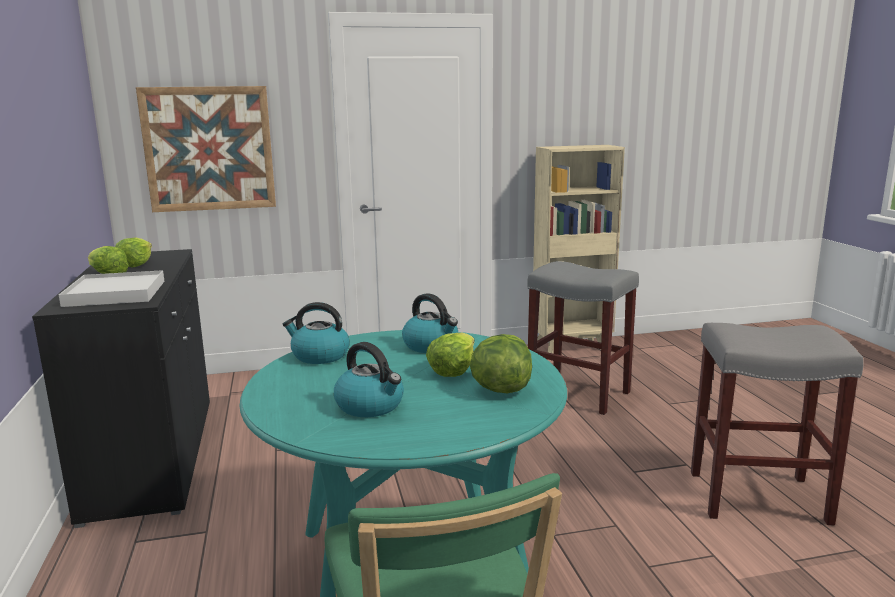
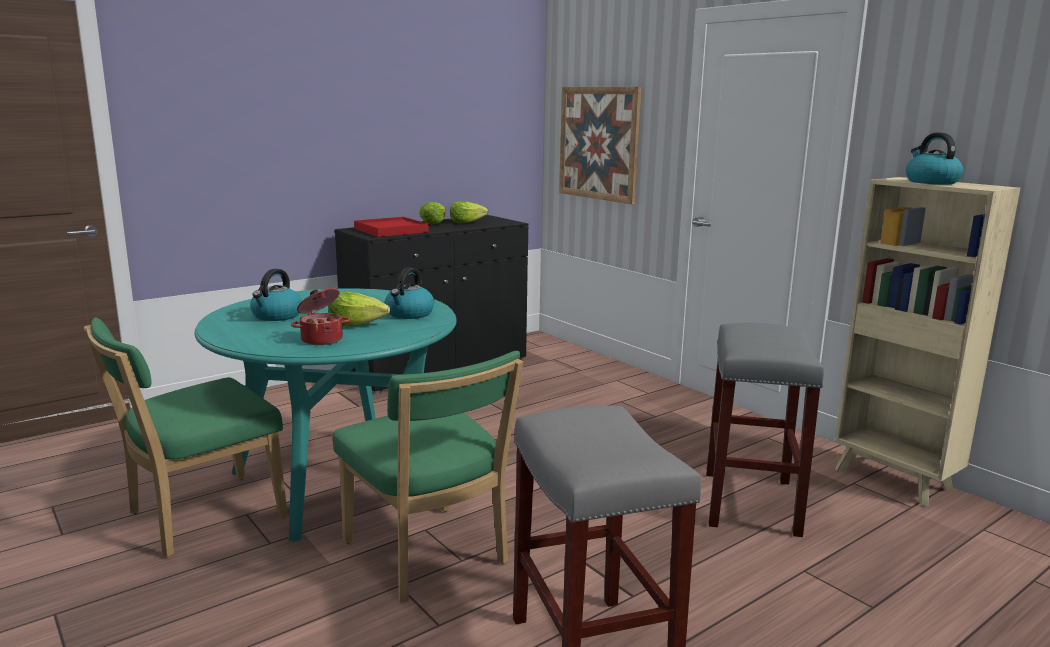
camera: 65 degrees right, 0 degrees up
(115, 293) = (391, 230): white tray -> red tray
(319, 356) = (366, 294): kettle -> kettle (930, 182)
(500, 389) = (321, 339): lettuce -> cooking pot
(604, 541) = (428, 556): none -> green chair

